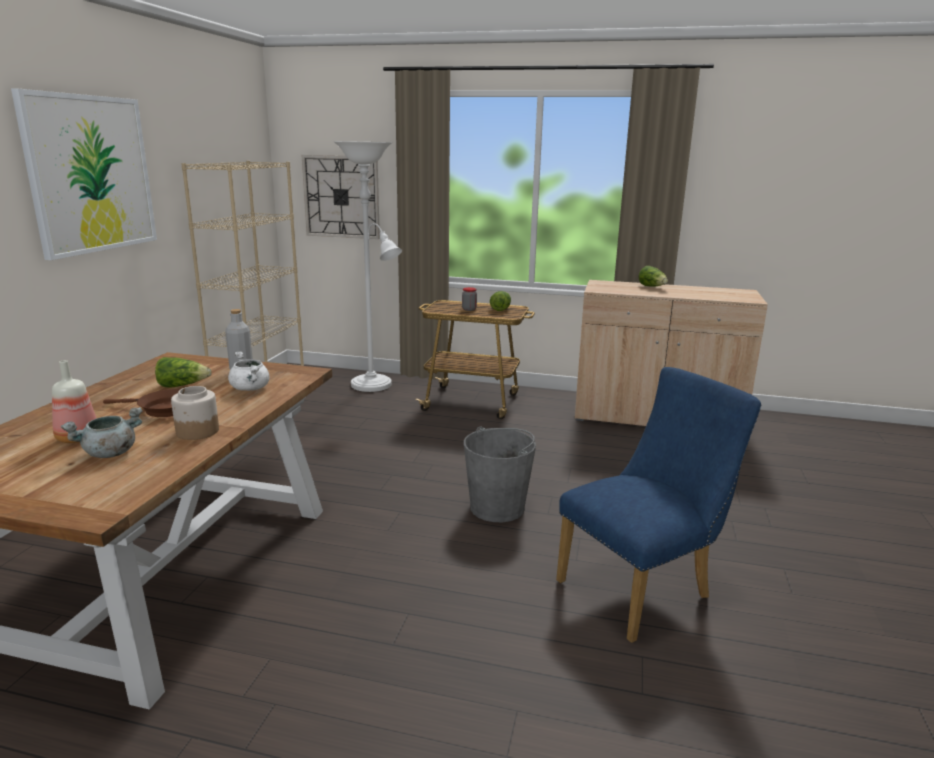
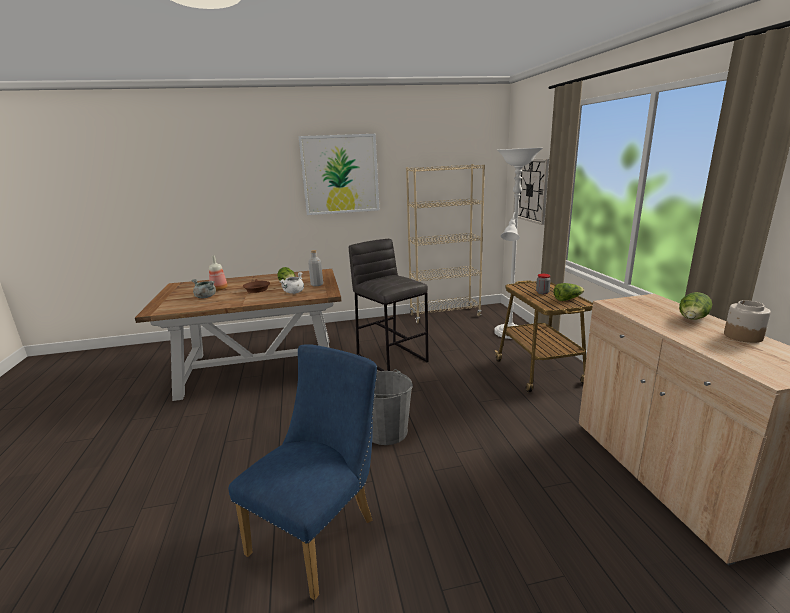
camera: 65 degrees right, 0 degrees up
(197, 431) = (234, 300): jar -> jar (742, 336)
(325, 459) = (392, 358): none -> grey stool
(642, 588) = (320, 532): blue chair -> blue chair turned 90 degrees counterclockwise

